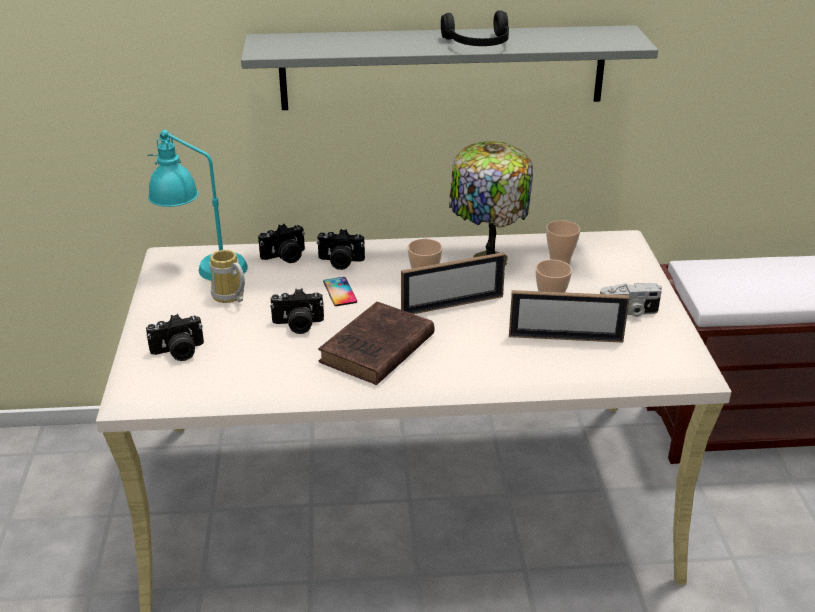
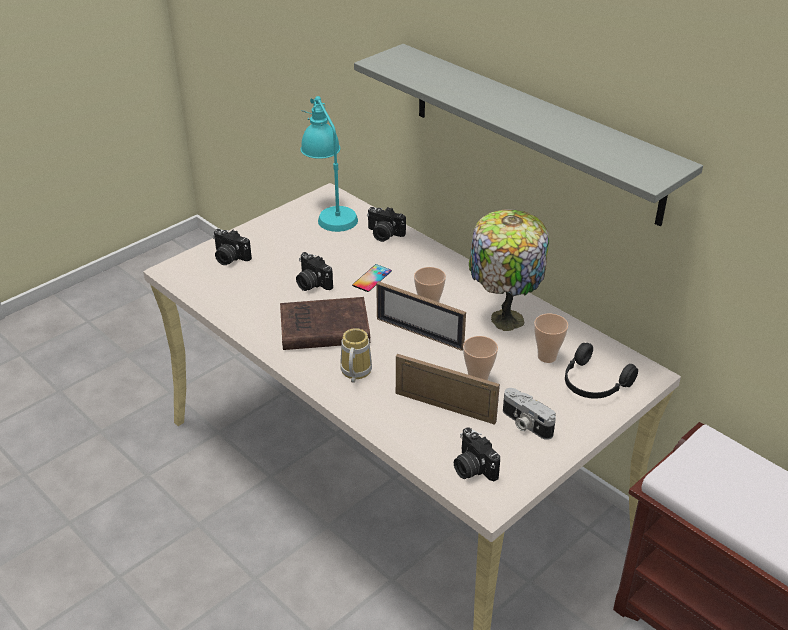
camera: 50 degrees right, 5 degrees up
(229, 298) = (308, 242): mug -> mug (353, 373)
(340, 262) = (408, 259): camera -> camera (472, 468)
(478, 44) = (526, 121): black headphones -> black headphones (593, 384)
(565, 338) = (445, 407): picture frame -> picture frame turned 150 degrees clockwise

